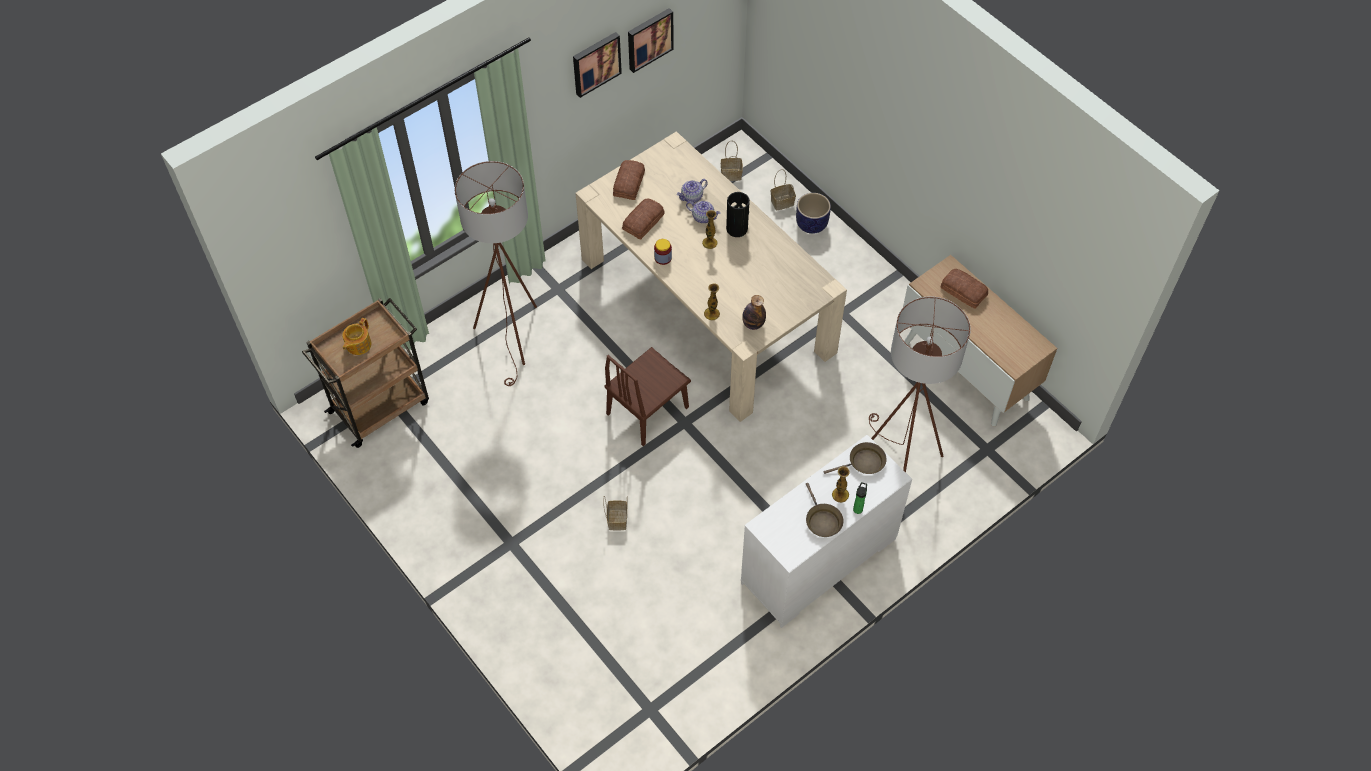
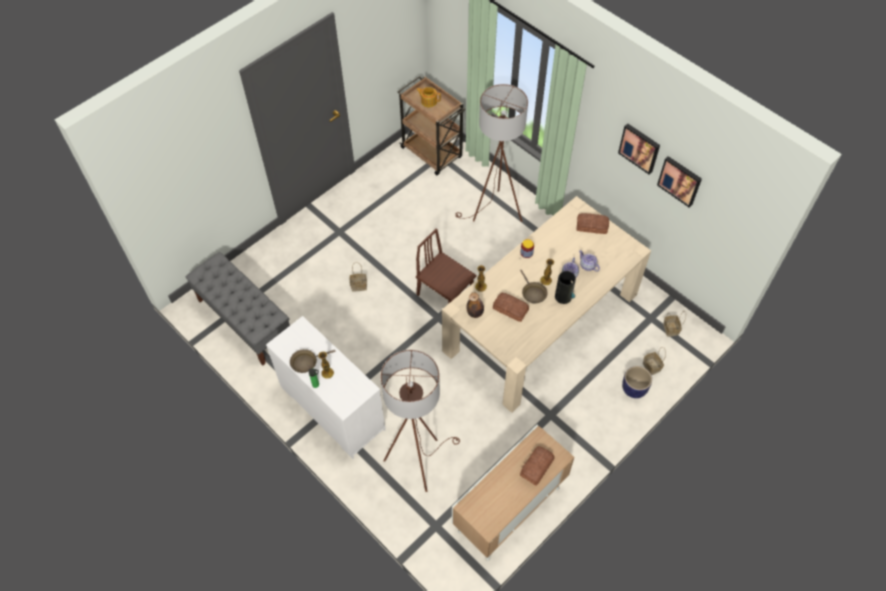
camera: 85 degrees right, 0 degrees up
(644, 222) = (557, 238): bread -> bread (510, 310)
(660, 681) = (245, 320): none -> grey bench
(863, 463) = (354, 387): brown frying pan -> brown frying pan (533, 293)

